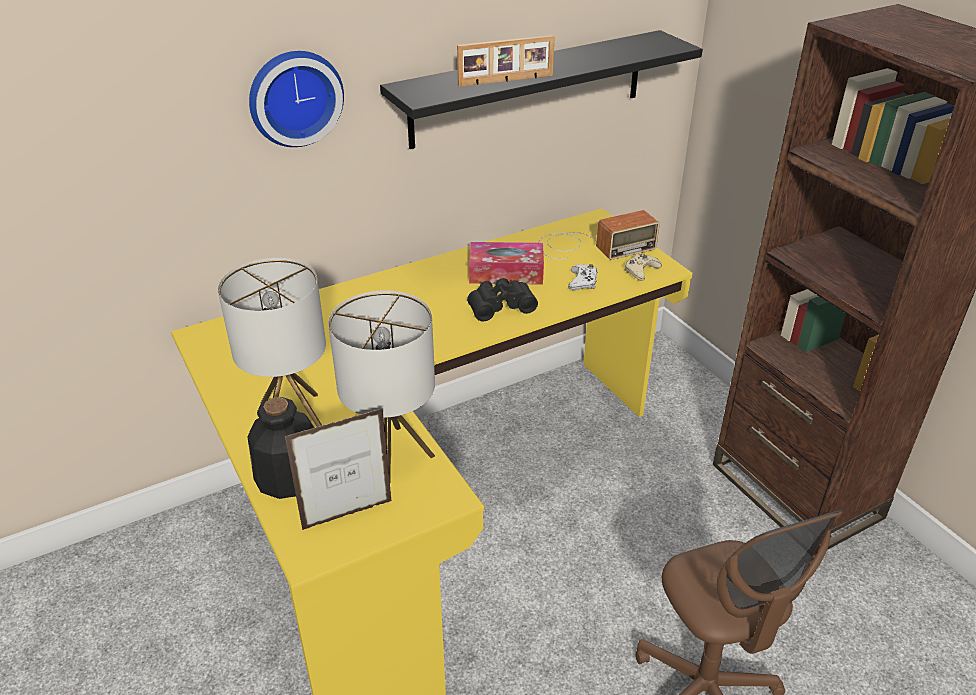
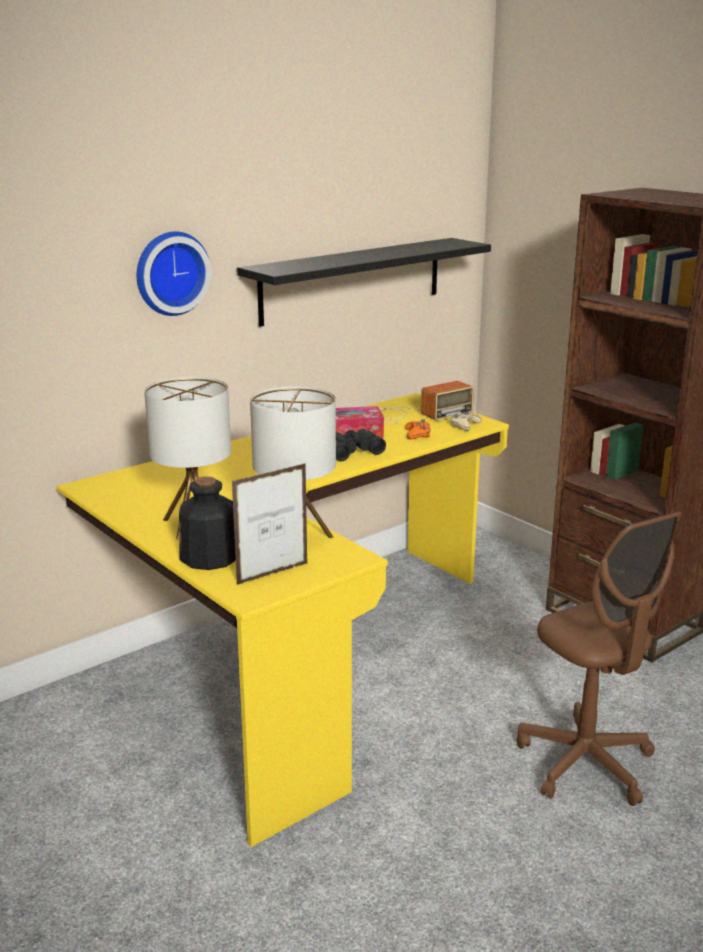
camera: 10 degrees left, 15 degrees down
(506, 81) = (342, 262): picture frame -> none
(583, 282) = (417, 434): white game controller -> orange game controller

